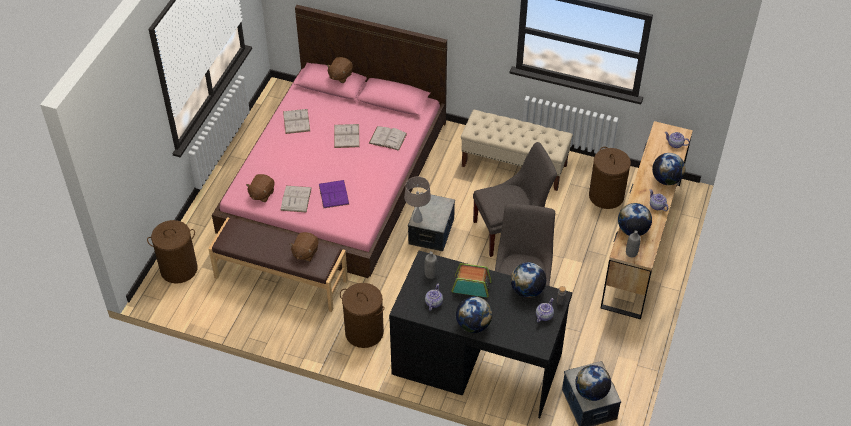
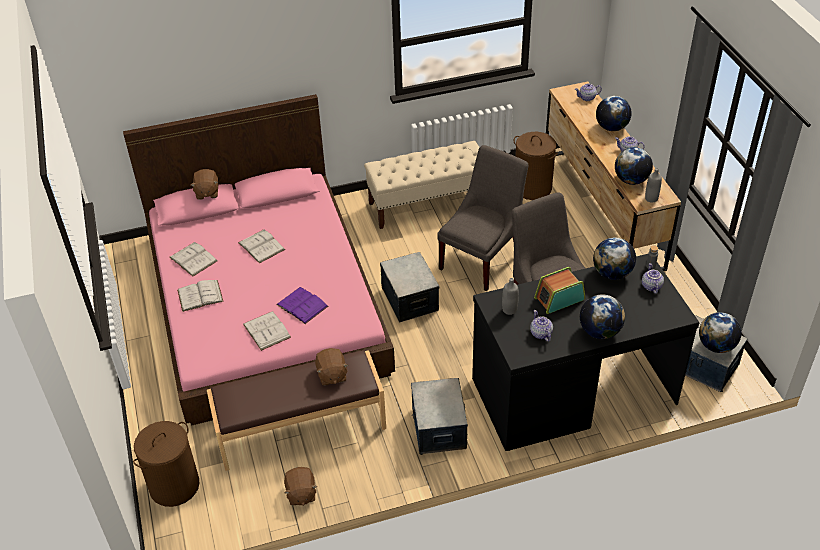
camera: 35 degrees left, 5 degrees down
(261, 194) = (223, 346): brown plush toy -> brown plush toy (301, 494)
(364, 332) = (438, 428): brown laundry basket -> storage box
(387, 138) = (306, 228): white book -> white book (200, 295)
(417, 219) = (402, 287): beige table lamp -> none

